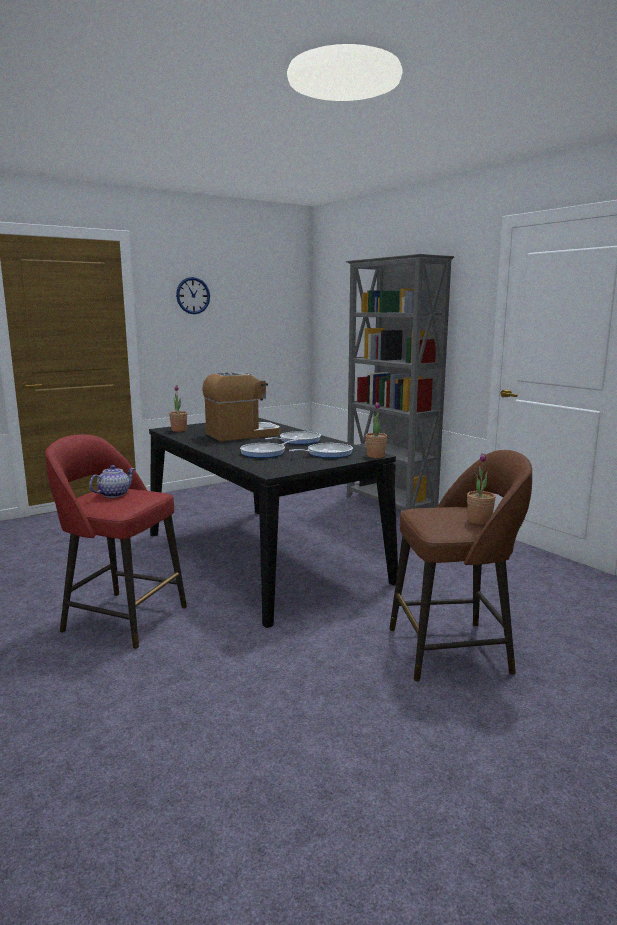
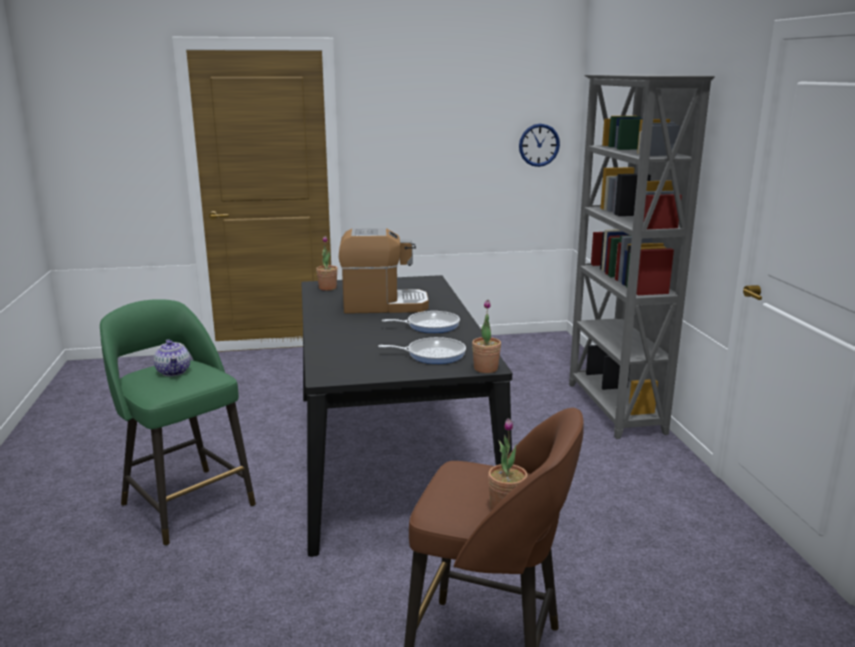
camera: 25 degrees right, 5 degrees up
(114, 494) = (174, 372): teapot -> teapot turned 90 degrees clockwise
(122, 618) = (186, 502): red stool -> green stool
(193, 295) = (411, 113): wall clock -> wall clock (539, 145)
(265, 453) = (365, 341): frying pan -> none

